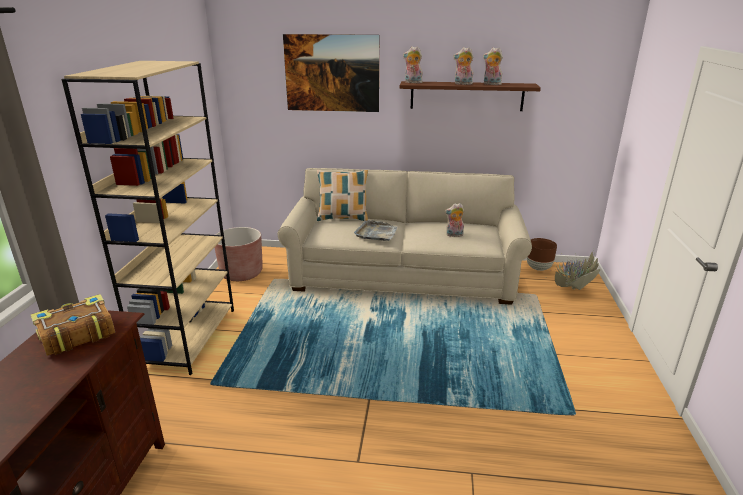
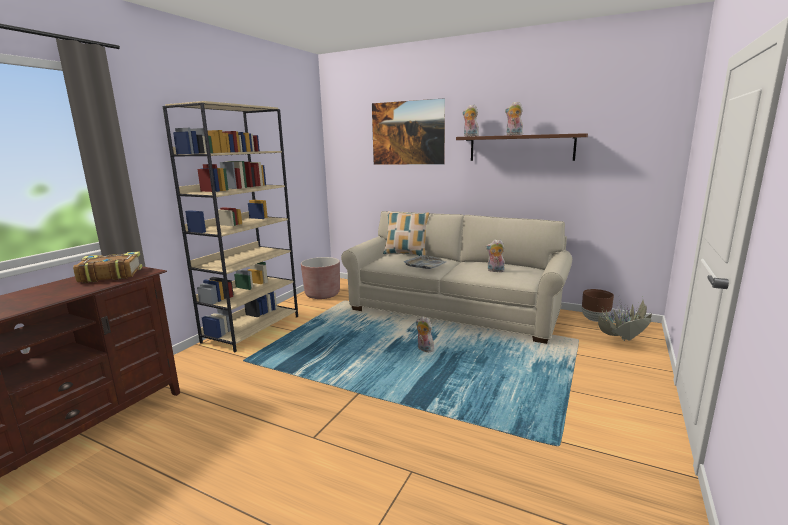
camera: 20 degrees right, 10 degrees down
(491, 84) = (540, 134): plush toy -> plush toy (424, 349)

